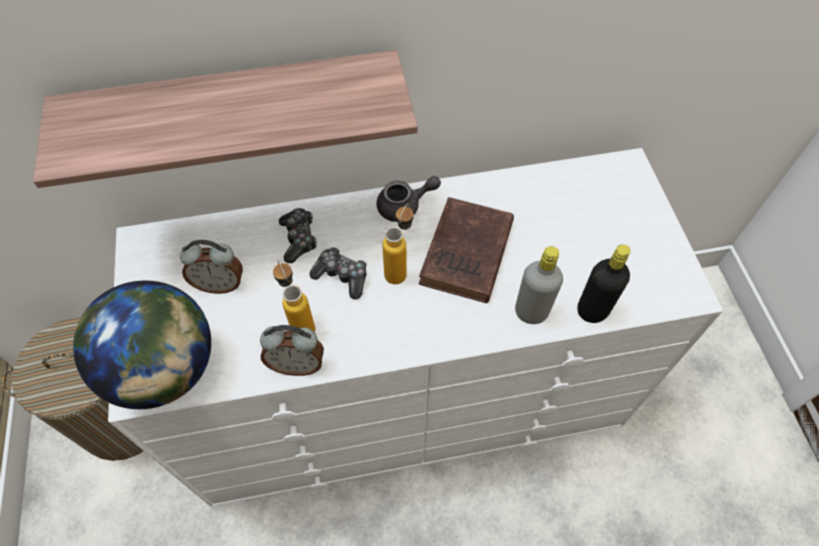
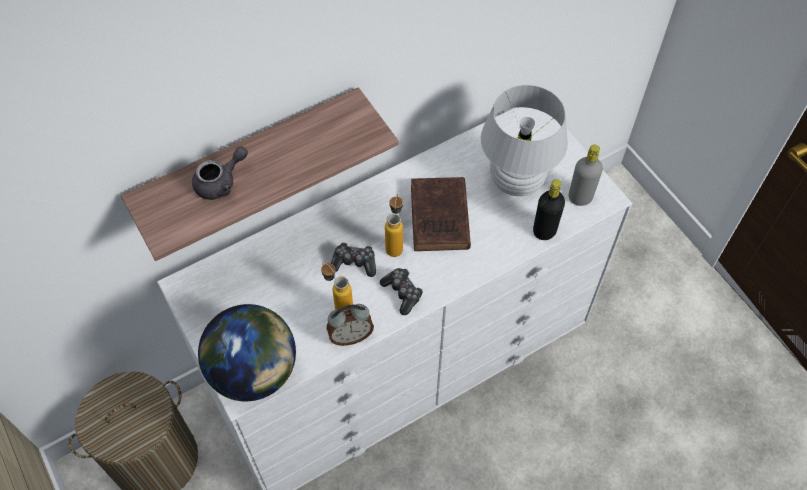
camera: 20 degrees left, 0 degrees up
(220, 284) = (264, 297): alarm clock -> none
(299, 239) = (308, 245): game controller -> game controller (402, 293)
(405, 207) = (379, 195): grey teapot -> grey teapot (221, 182)
(531, 312) = (502, 245): grey bottle -> grey bottle (580, 197)
(577, 239) = (516, 181): none -> white table lamp

